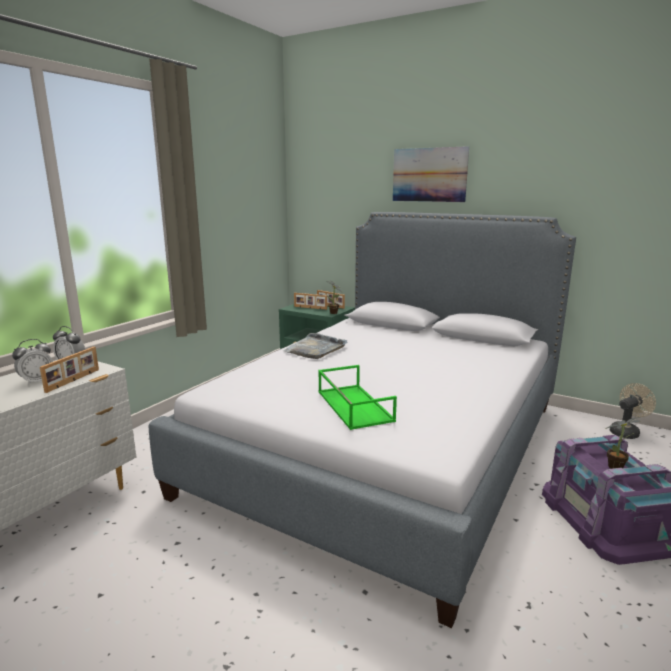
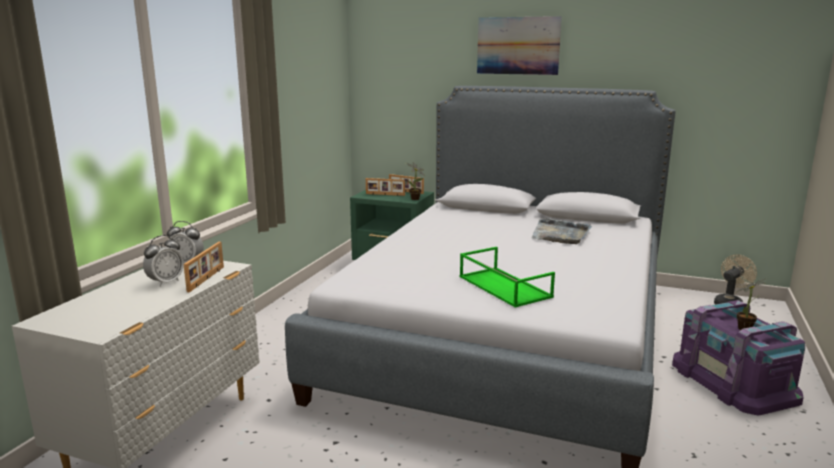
camera: 10 degrees left, 0 degrees up
(315, 348) = (425, 236): grey tray -> grey tray (560, 234)

